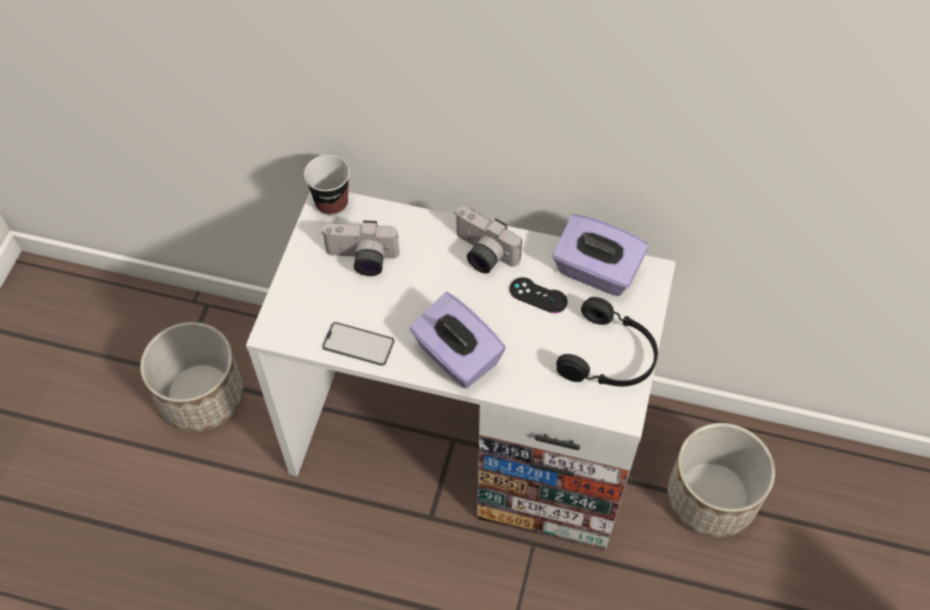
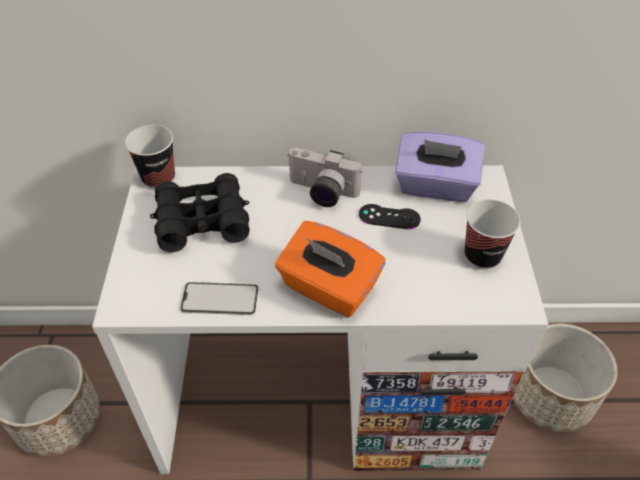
camera: 15 degrees left, 10 degrees down
(361, 260) = (202, 221): camera -> black binoculars
(456, 356) = (328, 288): purple tissue box -> orange tissue box
(610, 357) = (482, 256): black headphones -> cup

